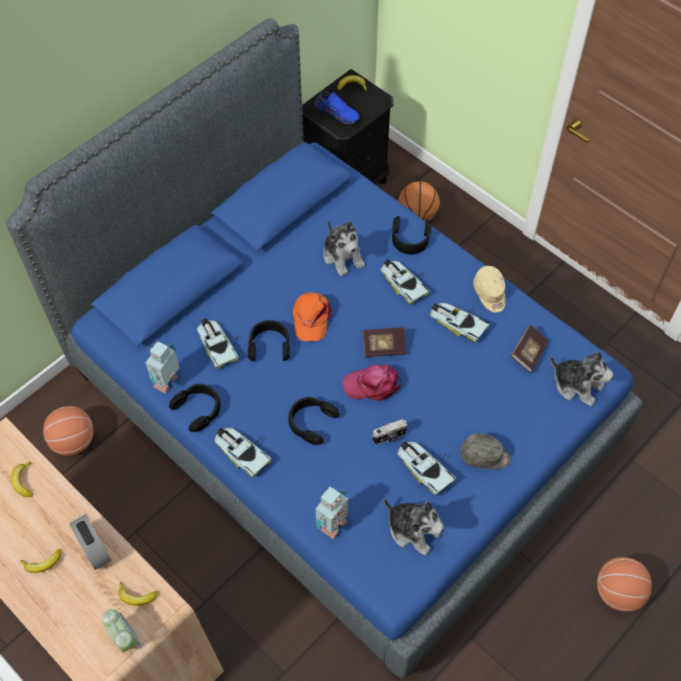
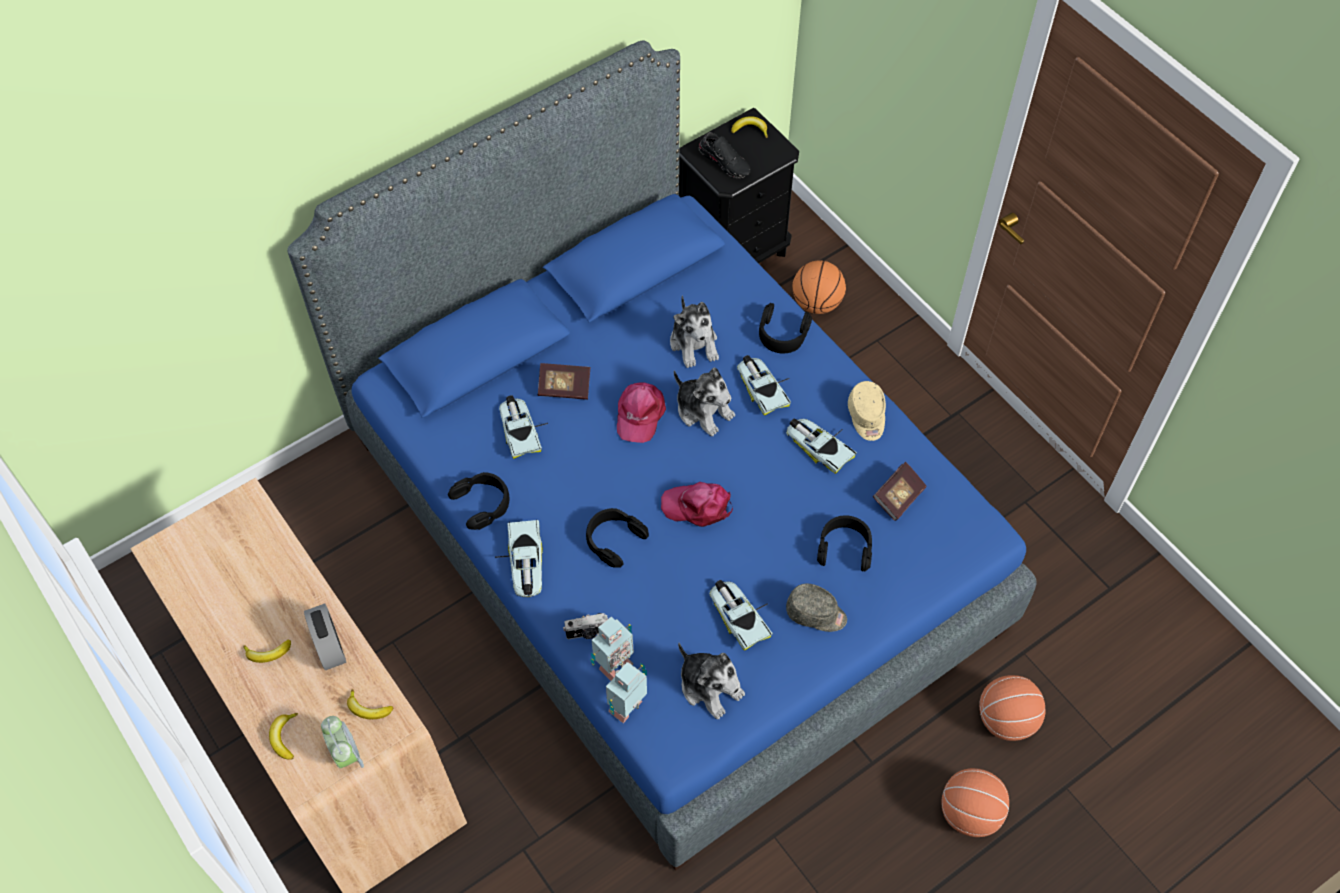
camera: 10 degrees right, 0 degrees up
(23, 481) = (262, 556): banana -> banana (284, 737)
(73, 441) = (338, 521): basketball -> basketball (1005, 719)
(168, 382) = (453, 465): toy robot -> toy robot (628, 707)
(242, 451) = (524, 562): toy car -> toy car turned 150 degrees counterclockwise
(269, 345) = (582, 439): black headphones -> black headphones (844, 547)
(311, 318) = (639, 414): orange cap -> pink cap
(338, 112) = (725, 161): blue shoe -> black shoe
(384, 347) = (721, 462): book -> book (564, 388)
(389, 437) = (704, 572): camera -> camera (587, 633)
(577, 385) = (950, 545): plush toy -> plush toy (703, 410)

